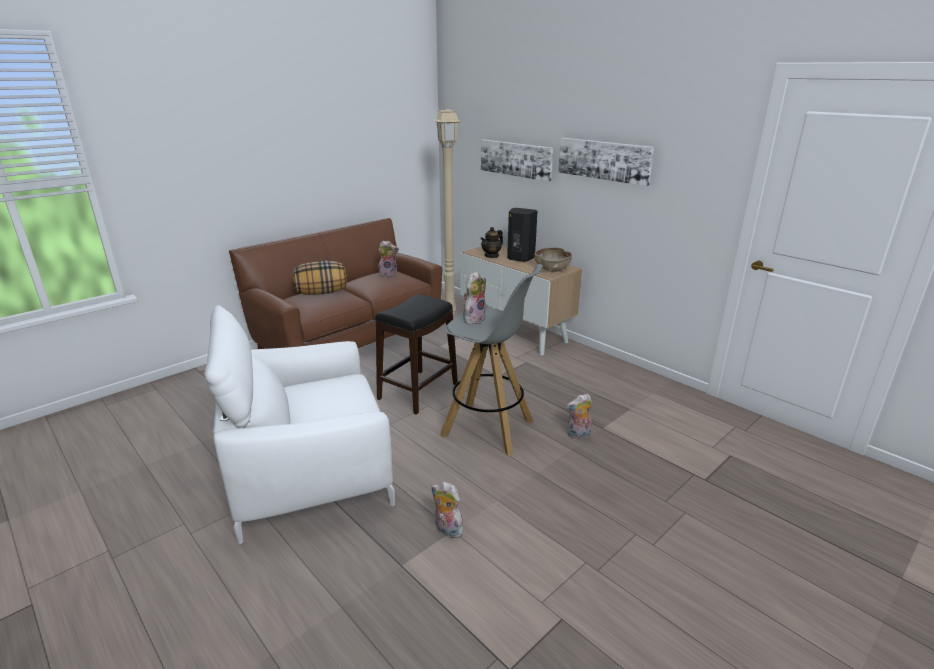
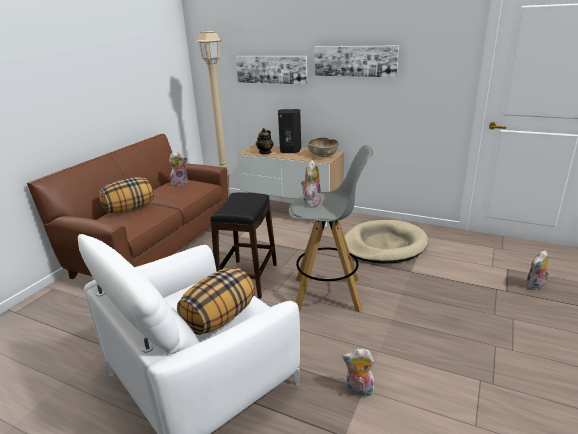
camera: 20 degrees left, 0 degrees up
(323, 414) = (219, 318): none -> pillow
(578, 435) = (398, 281): plush toy -> plush toy (535, 286)
(594, 391) = (384, 245): none -> beige dog bed

